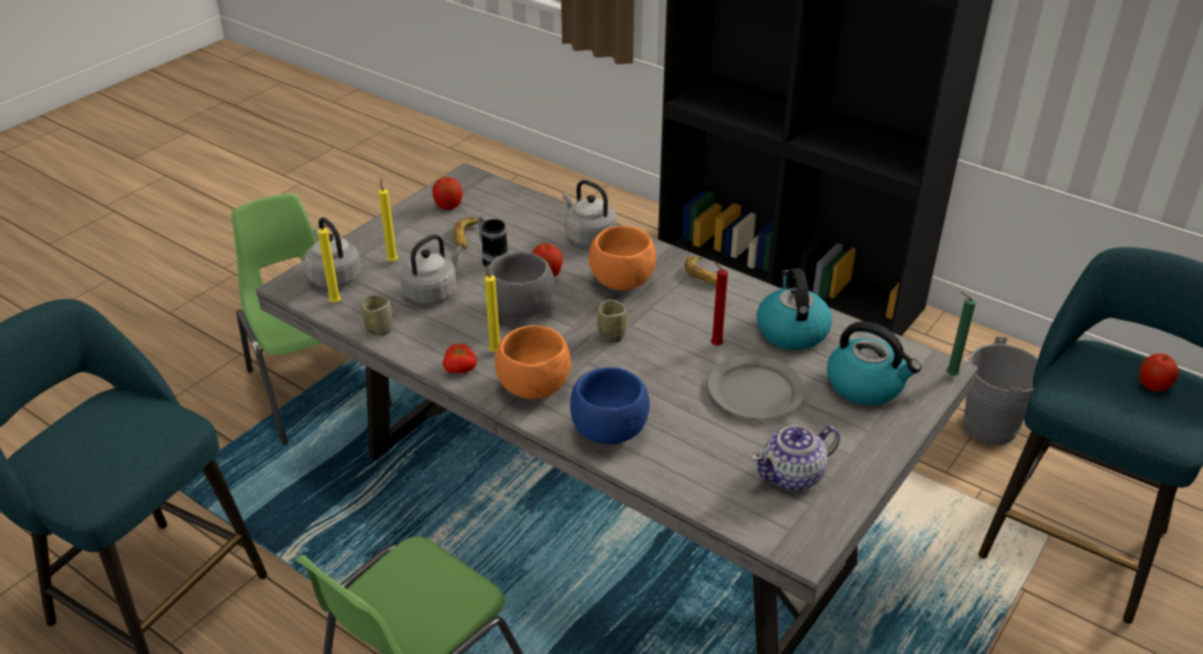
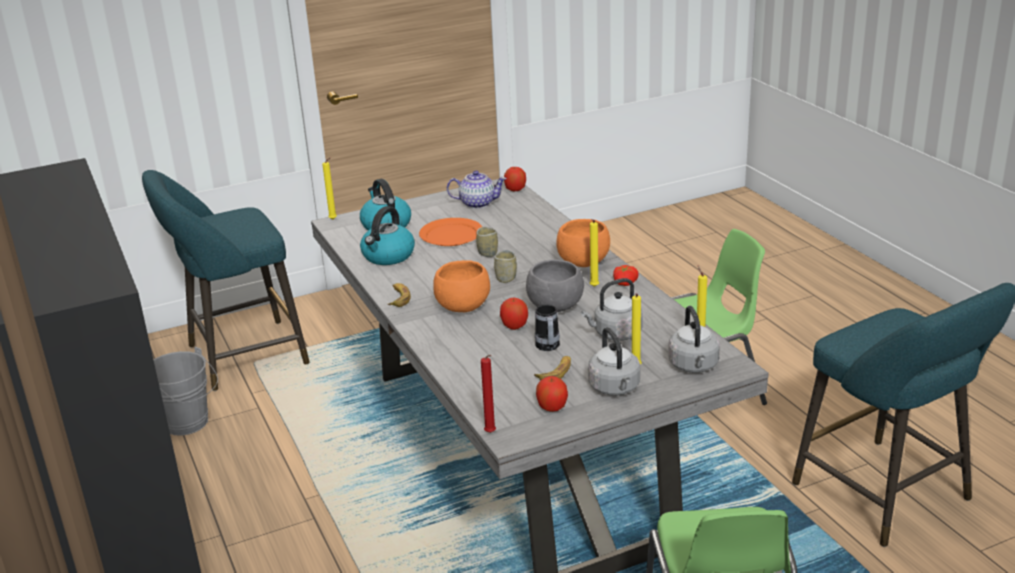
camera: 150 degrees left, 10 degrees down
(379, 329) = (671, 318): cup -> cup (487, 253)
(588, 237) = (452, 347): grey kettle -> grey kettle (615, 388)
(609, 431) = (555, 236): blue bowl -> none
(714, 345) = (445, 260): red candle -> red candle (491, 433)
(754, 390) = (451, 235): grey plate -> orange plate
(949, 375) = (334, 220): green candle -> yellow candle
(1153, 386) = (214, 224): apple -> apple (515, 189)

